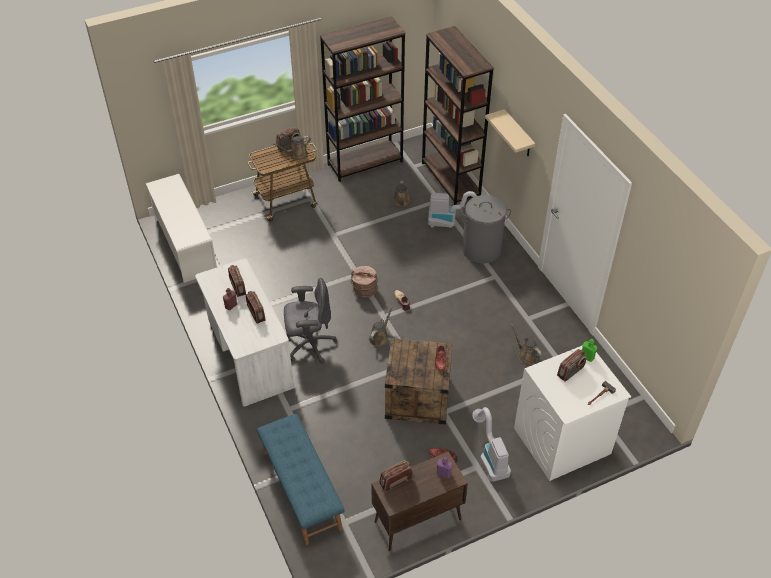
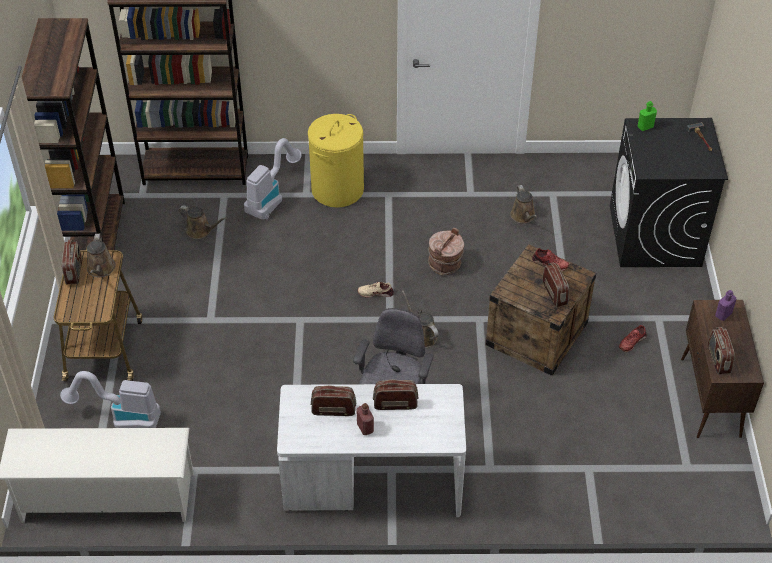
camera: 65 degrees left, 0 degrees up
(301, 490) = (622, 495): blue bench -> none
(364, 290) = (333, 322): brown bucket -> brown bucket (445, 264)
(481, 250) = (337, 189): grey laundry basket -> yellow laundry basket
(489, 456) = (649, 302): vacuum cleaner -> vacuum cleaner (121, 419)
(518, 134) = (308, 24): beige shelf -> none
(526, 355) = (523, 216): brown watering can -> brown watering can turned 90 degrees counterclockwise
(561, 441) = (655, 236): white washing machine -> black washing machine
(570, 371) = (659, 146): radio -> radio (554, 293)

